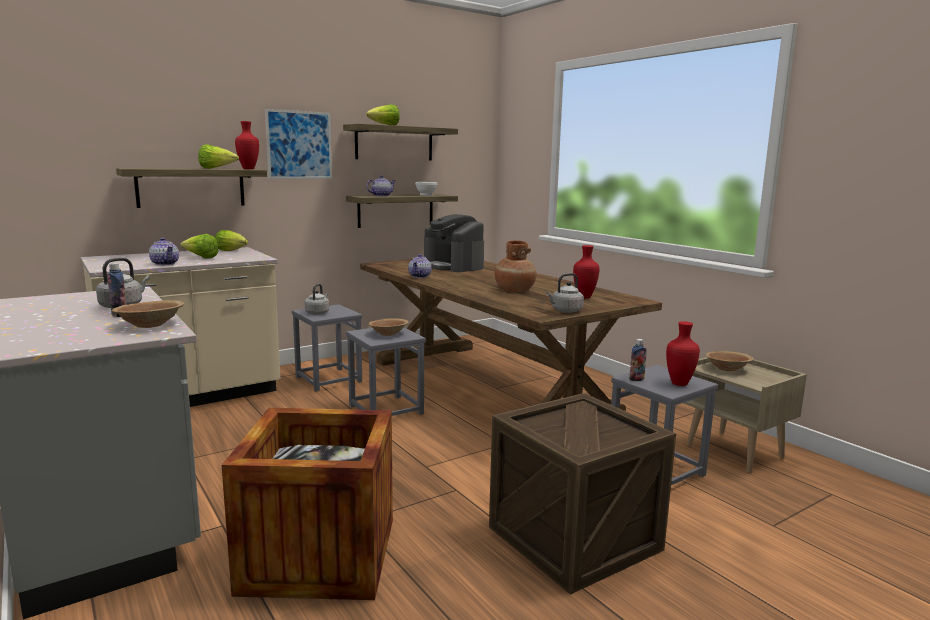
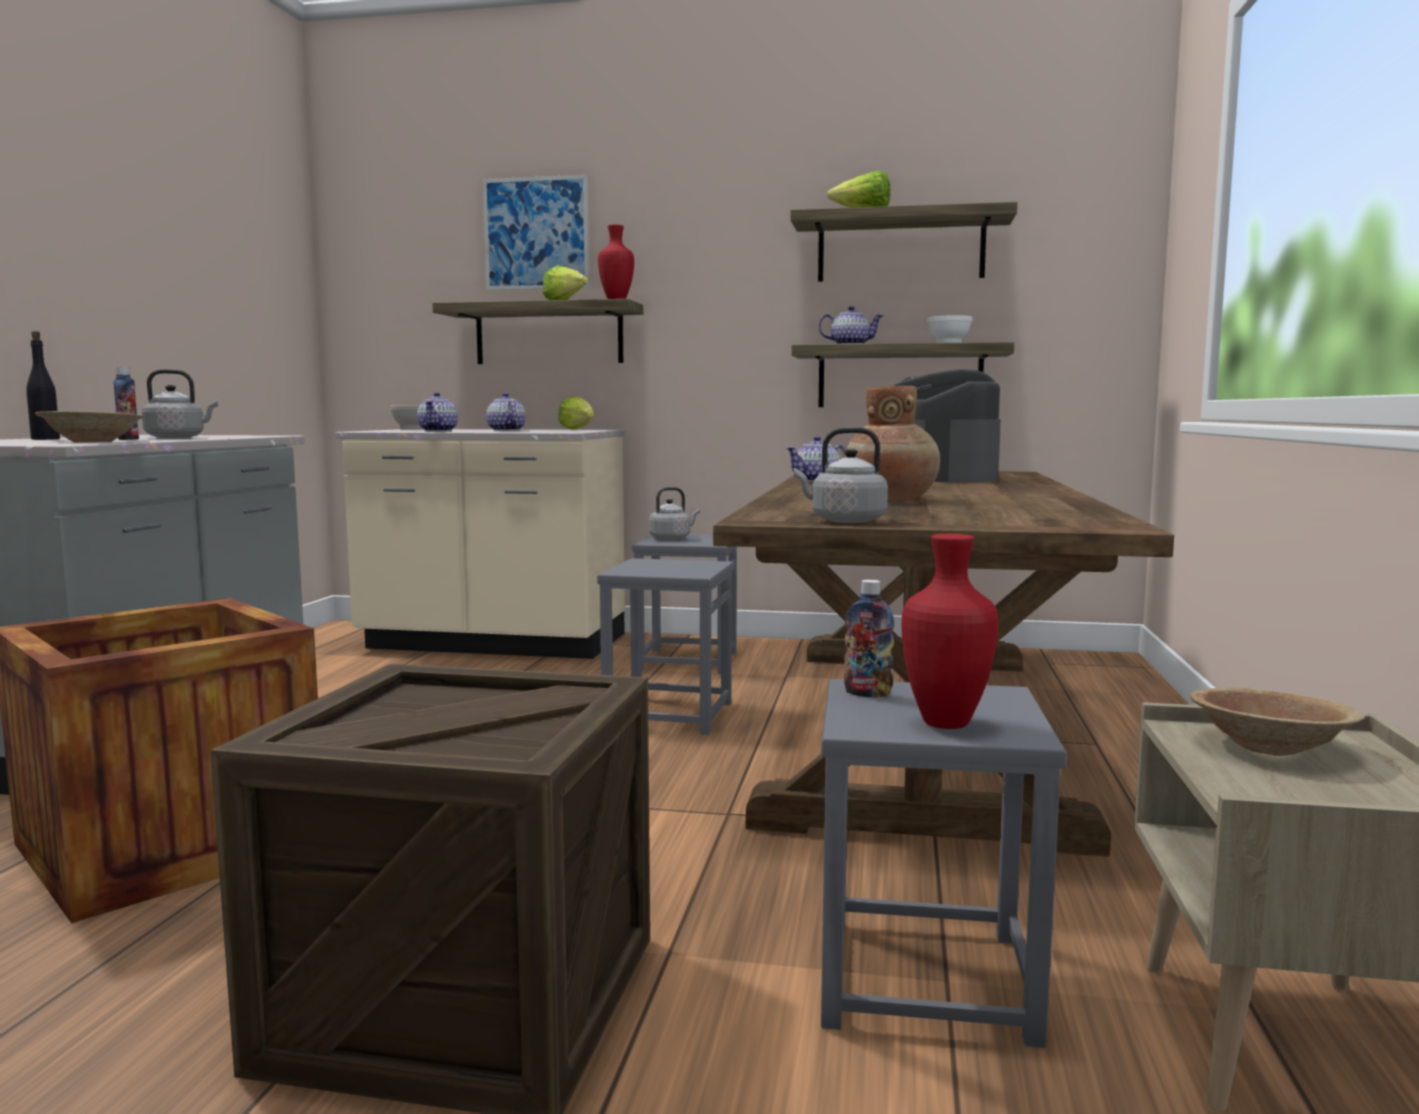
camera: 45 degrees right, 5 degrees down
(41, 324) = (45, 439): none -> black bottle
(102, 259) = (412, 429): none -> white bowl
(201, 258) = (506, 430): lettuce -> teapot
(299, 145) = (716, 262): picture -> picture (536, 233)
(388, 334) = (673, 567): brown bowl -> none
(585, 297) = (998, 514): red vase -> none

